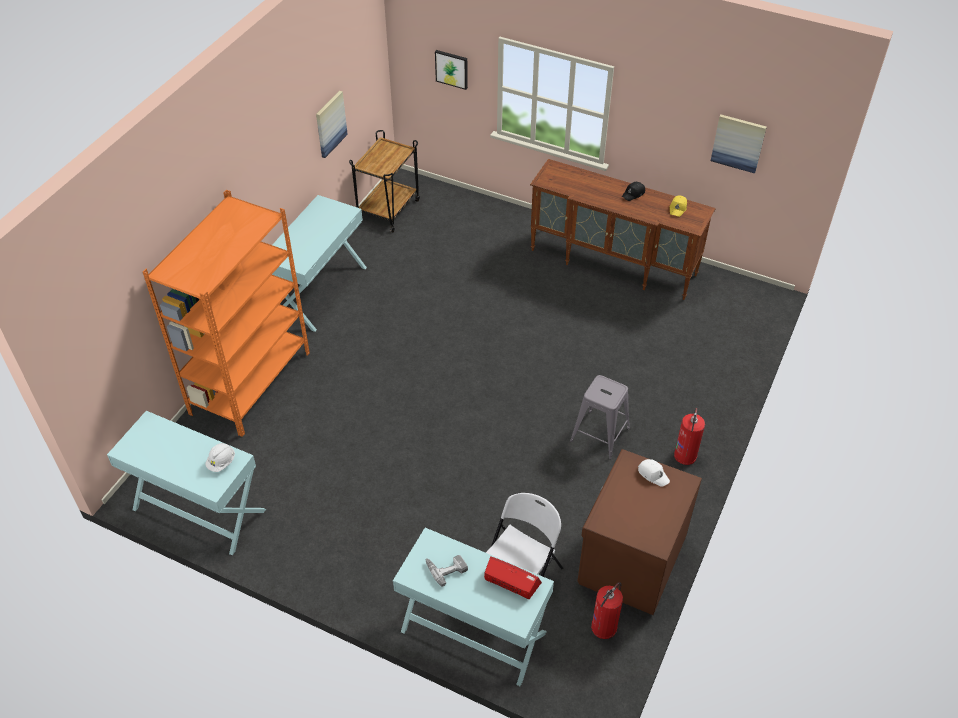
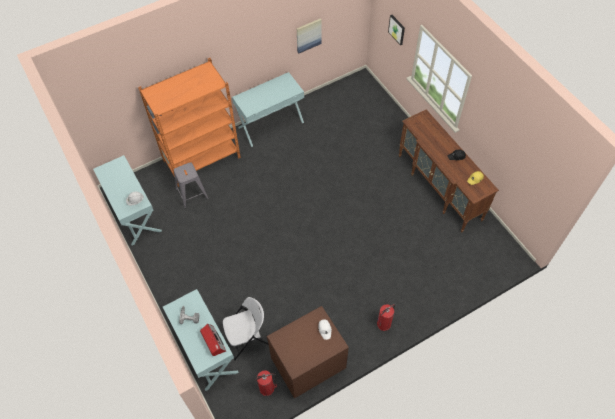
camera: 35 degrees right, 10 degrees up
(388, 209) = (341, 92): brown cart -> none
(599, 435) = (348, 285): grey stool -> grey stool (192, 194)
(738, 143) = (523, 159): picture -> none

